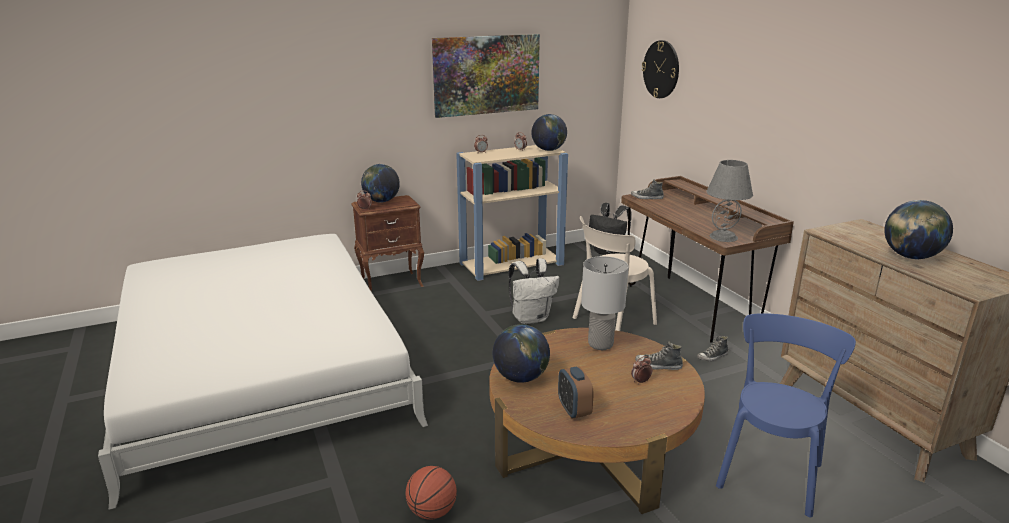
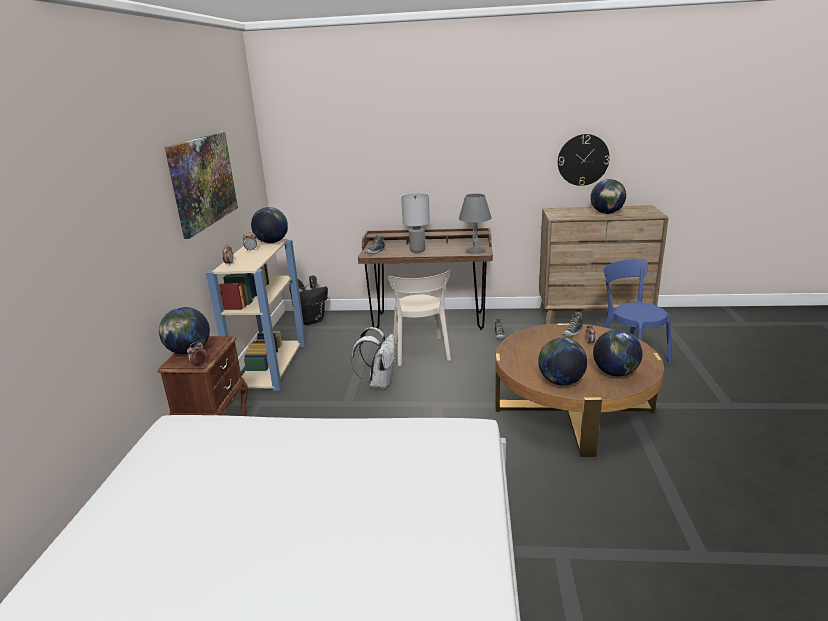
camera: 60 degrees left, 0 degrees up
(432, 512) = (625, 502): basketball -> none
(574, 410) = (615, 373): alarm clock -> globe
(600, 346) = (534, 343): grey table lamp -> grey table lamp (417, 251)
(661, 69) = (317, 149): wall clock -> wall clock (583, 160)

